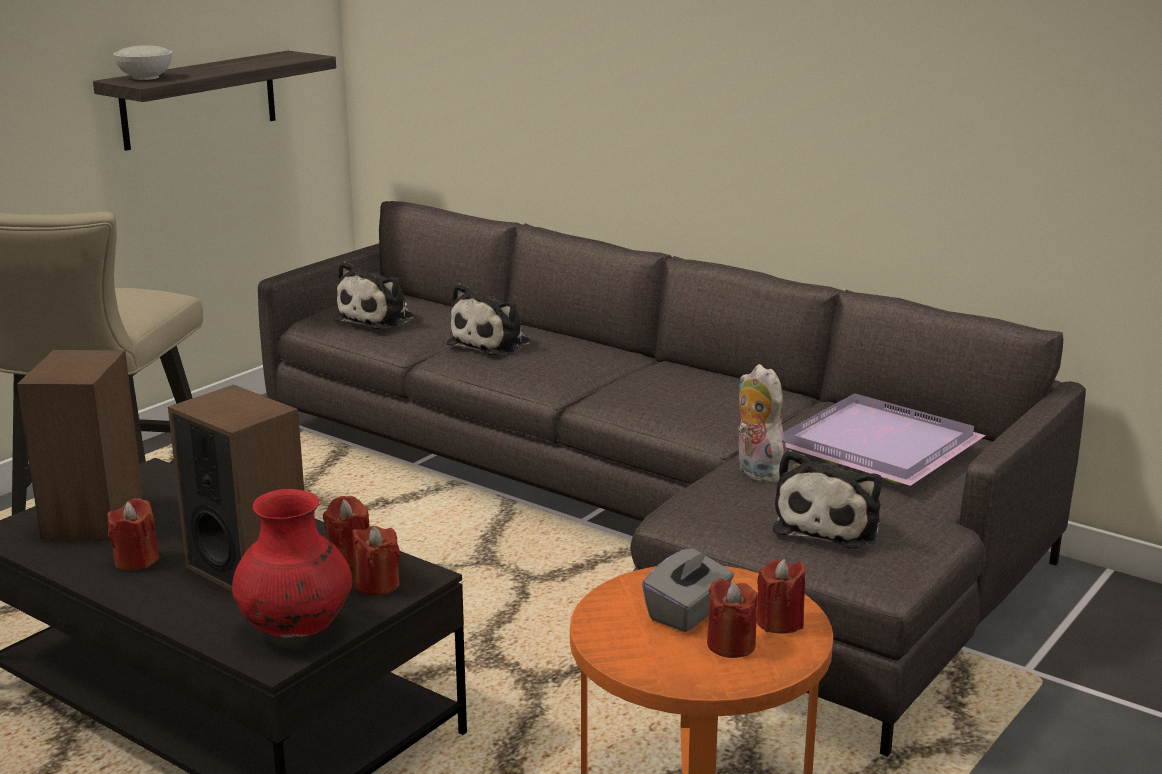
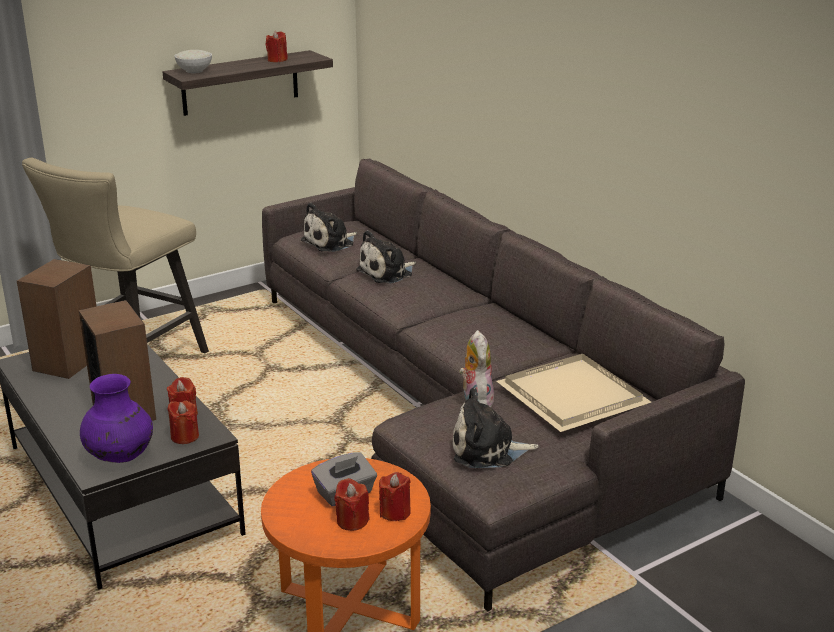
camera: 20 degrees right, 5 degrees up
(136, 560) = (71, 394): red candle -> red candle (277, 60)
(296, 630) = (120, 457): red vase -> purple vase
(830, 525) = (487, 450): plush toy -> plush toy turned 45 degrees clockwise
(876, 444) = (572, 394): purple tray -> beige tray

